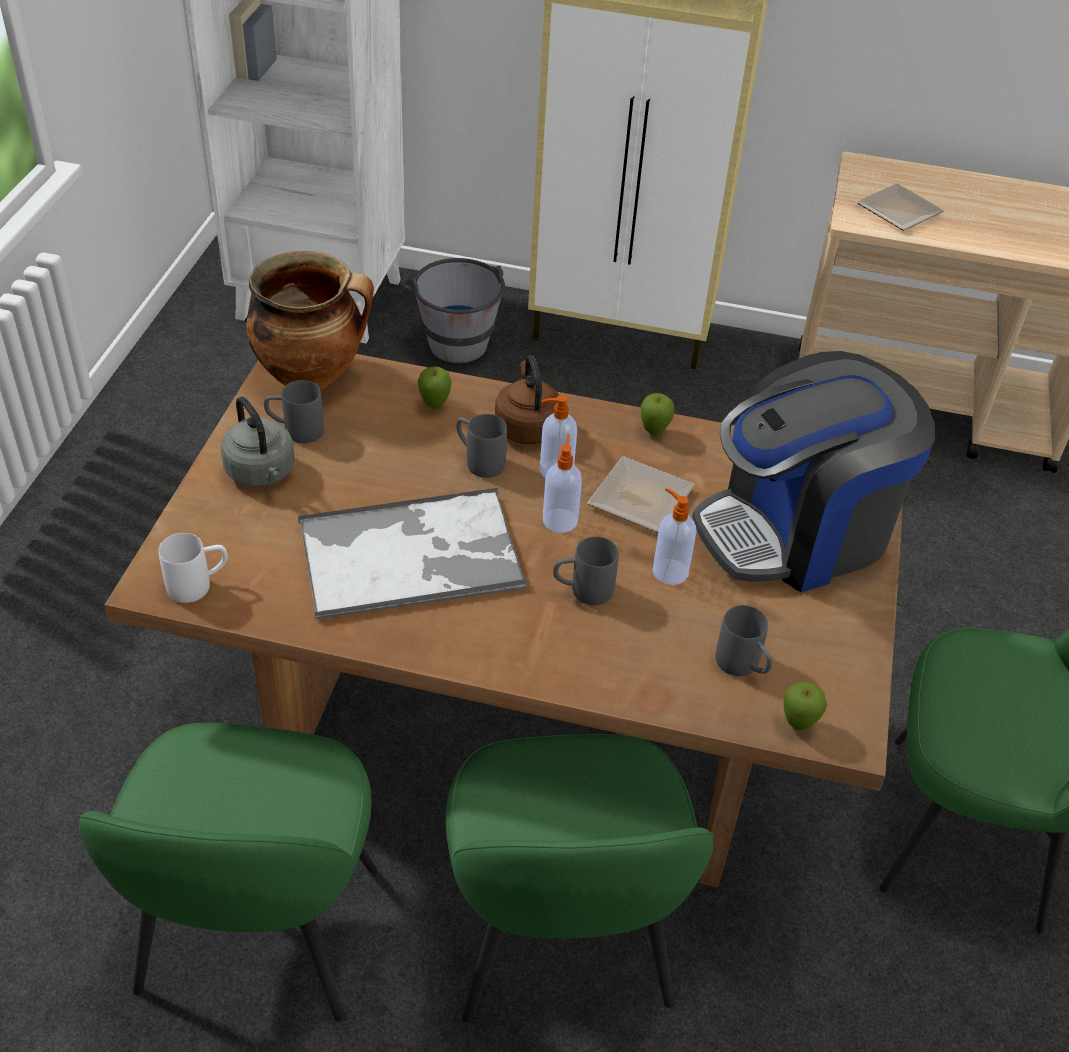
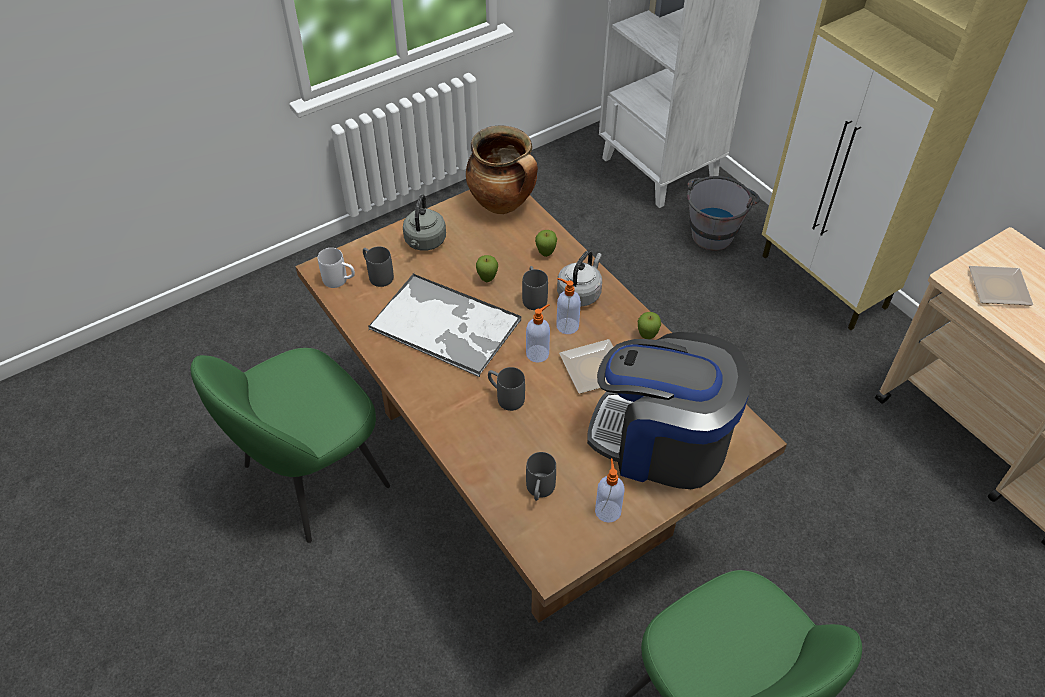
camera: 45 degrees right, 5 degrees up
(295, 430) = (463, 229): grey mug -> grey mug (377, 275)
(526, 426) = (580, 293): brown kettle -> grey kettle
(560, 942) = (434, 586): green chair -> none
(669, 571) = (562, 416): soap dispenser -> soap dispenser (607, 510)
(797, 724) = (531, 540): apple -> apple (487, 279)

